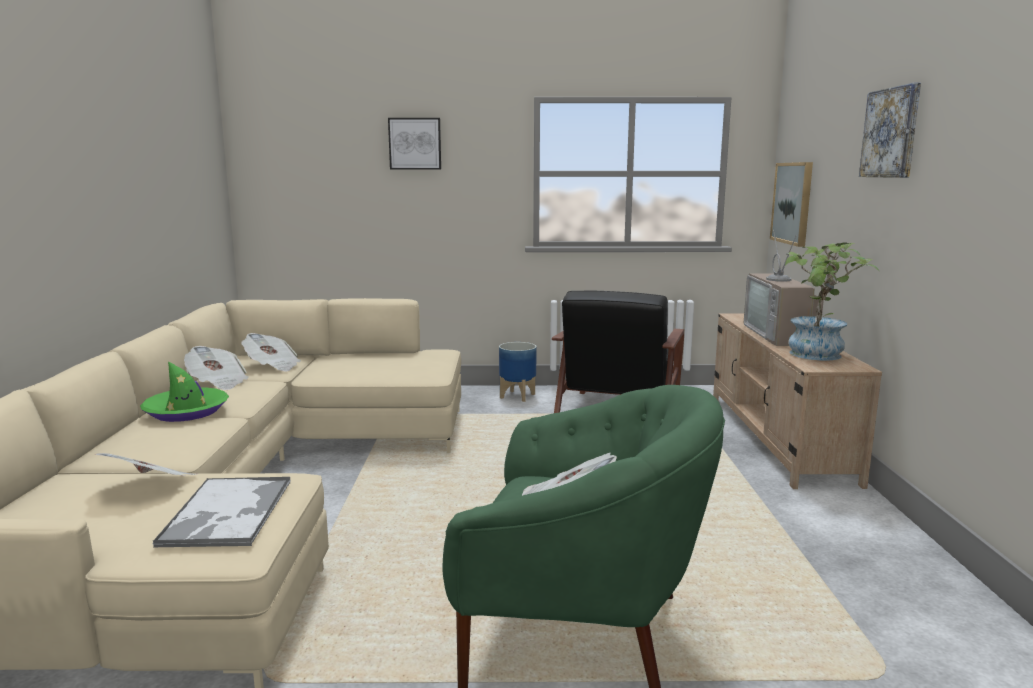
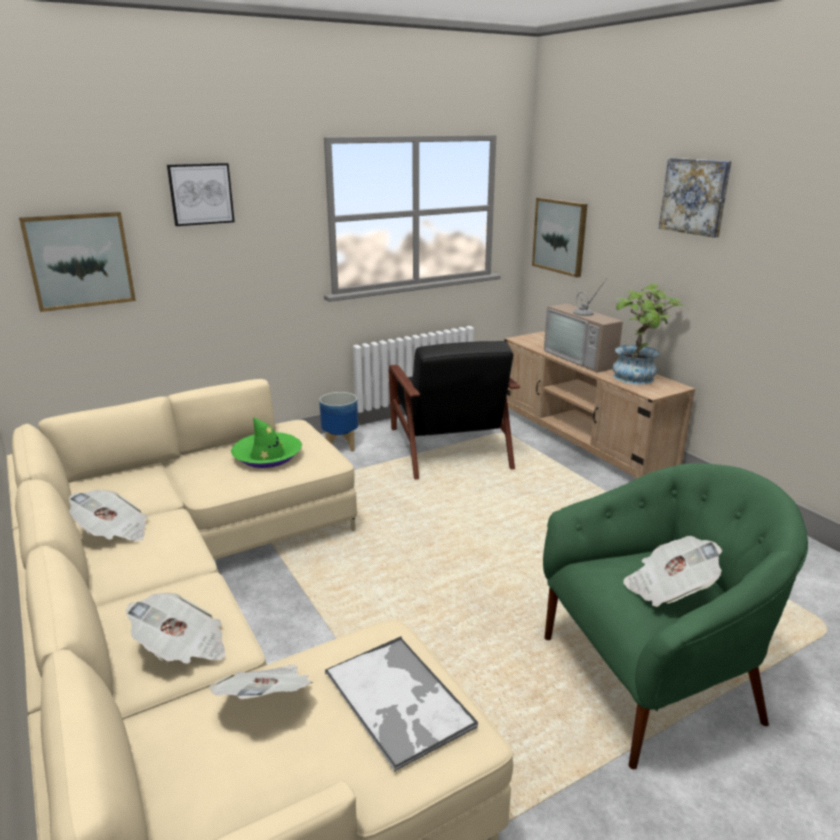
camera: 30 degrees left, 10 degrees up
(186, 411) = (142, 585): green hat -> green hat (267, 456)
(272, 366) = (141, 490): newspaper -> newspaper (183, 648)
(312, 192) = (79, 260): none -> picture

